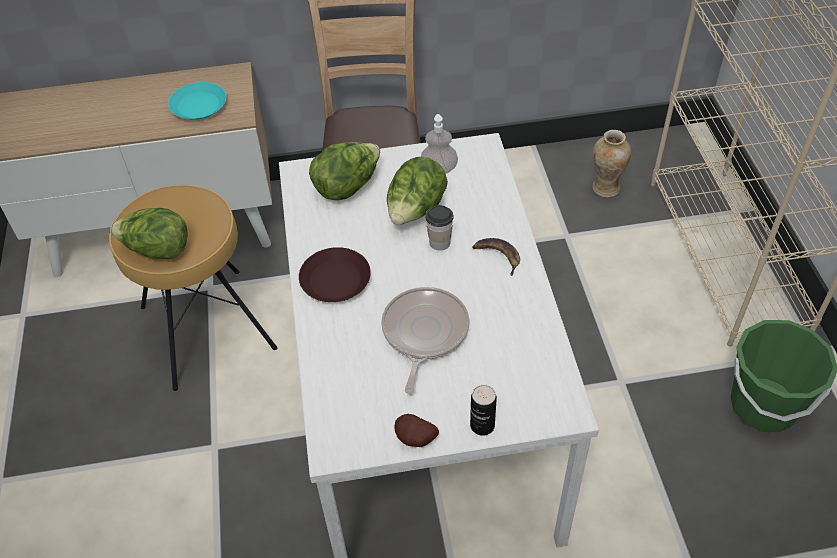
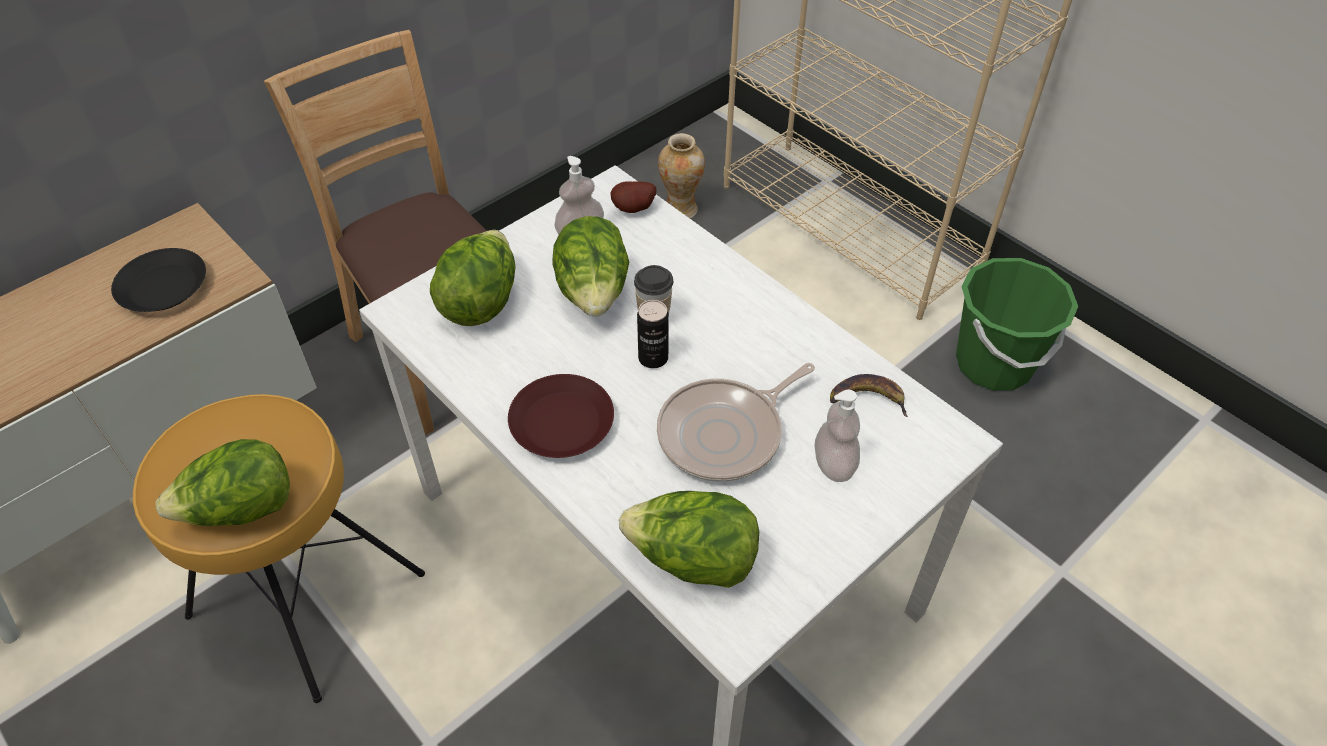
camera: 35 degrees left, 0 degrees up
(198, 105) = (162, 287): turquoise plate -> black plate
(343, 395) = (692, 560): none -> lettuce
(415, 440) = (824, 566): potato -> potato (634, 210)
(423, 333) = (725, 434): frying pan -> frying pan turned 105 degrees counterclockwise
(474, 385) = (834, 464): none -> soap dispenser
(482, 425) = (883, 506): can -> can (653, 358)
(497, 256) = (733, 304): banana -> banana (867, 399)

